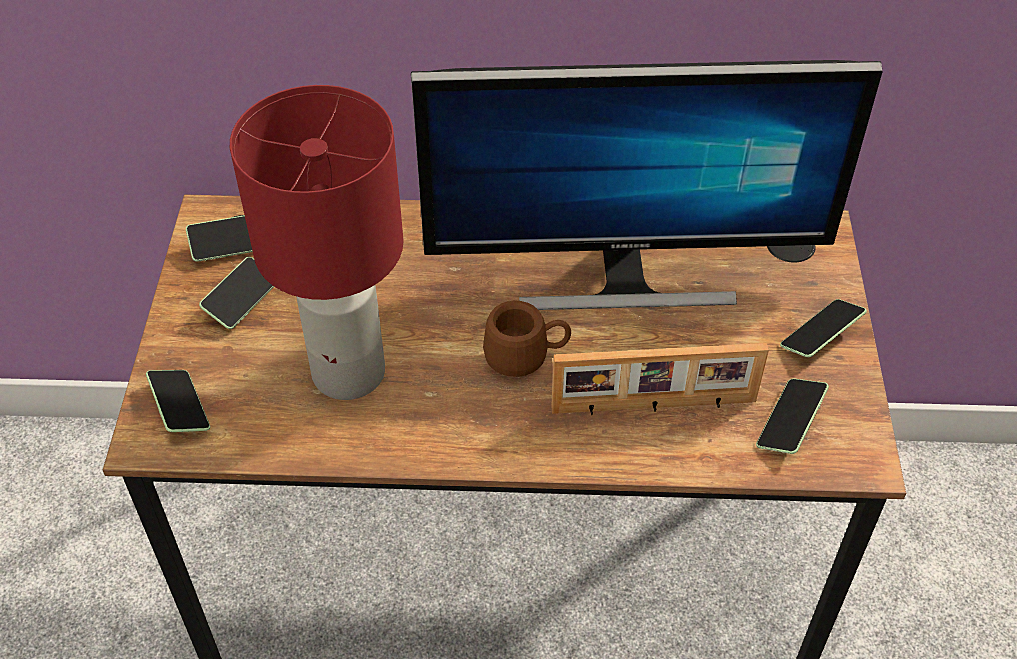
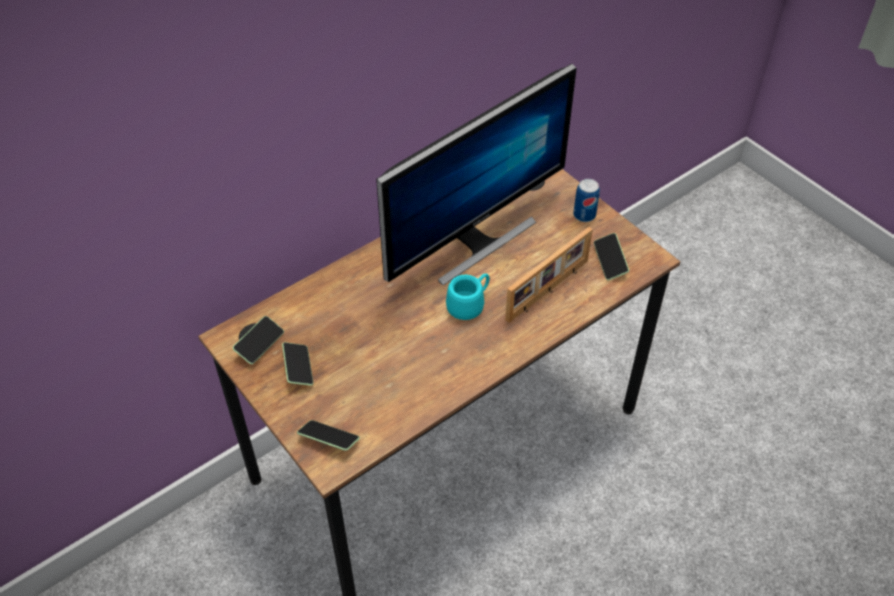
camera: 40 degrees left, 0 degrees up
(349, 374) = (395, 367): red table lamp -> none
(526, 356) = (469, 304): brown mug -> turquoise mug
(820, 336) = (584, 215): phone -> can

